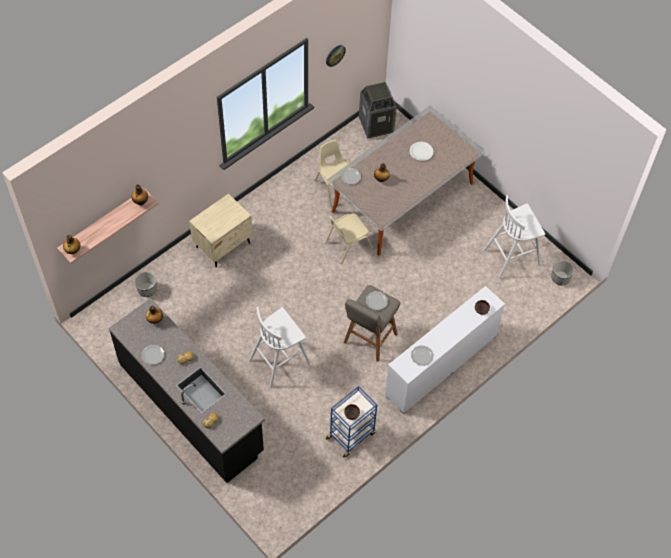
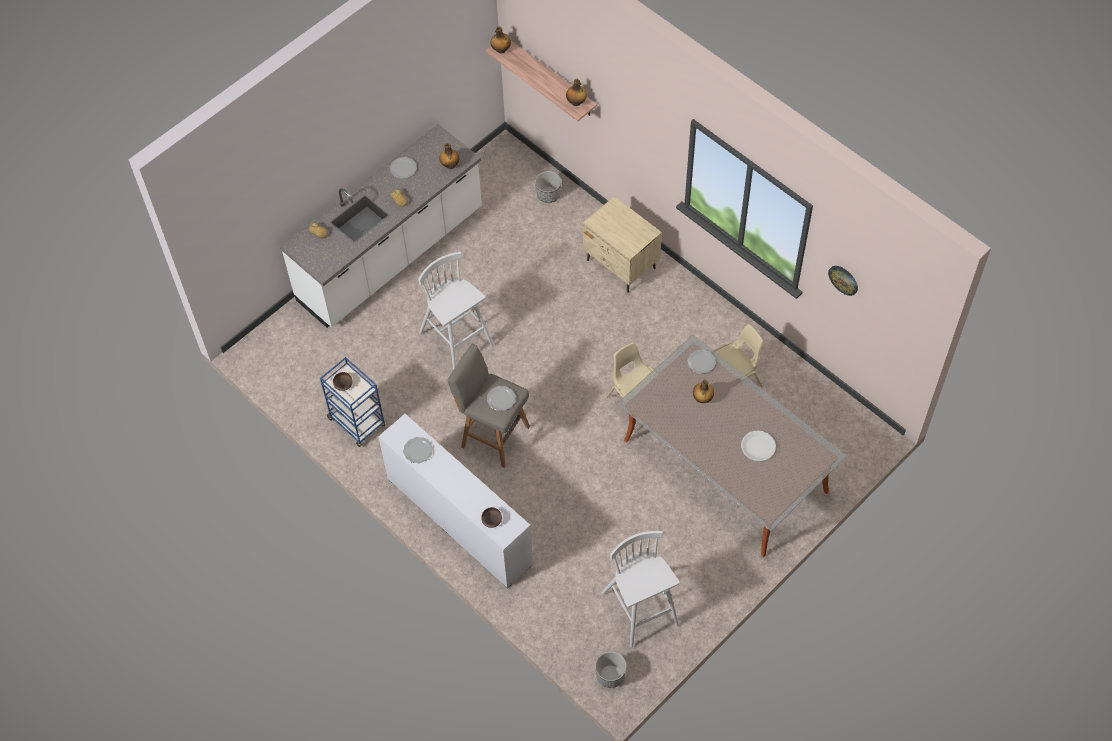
camera: 90 degrees right, 0 degrees up
(191, 407) = (391, 256): black counter -> white counter
(376, 125) = (849, 427): trash can -> none

